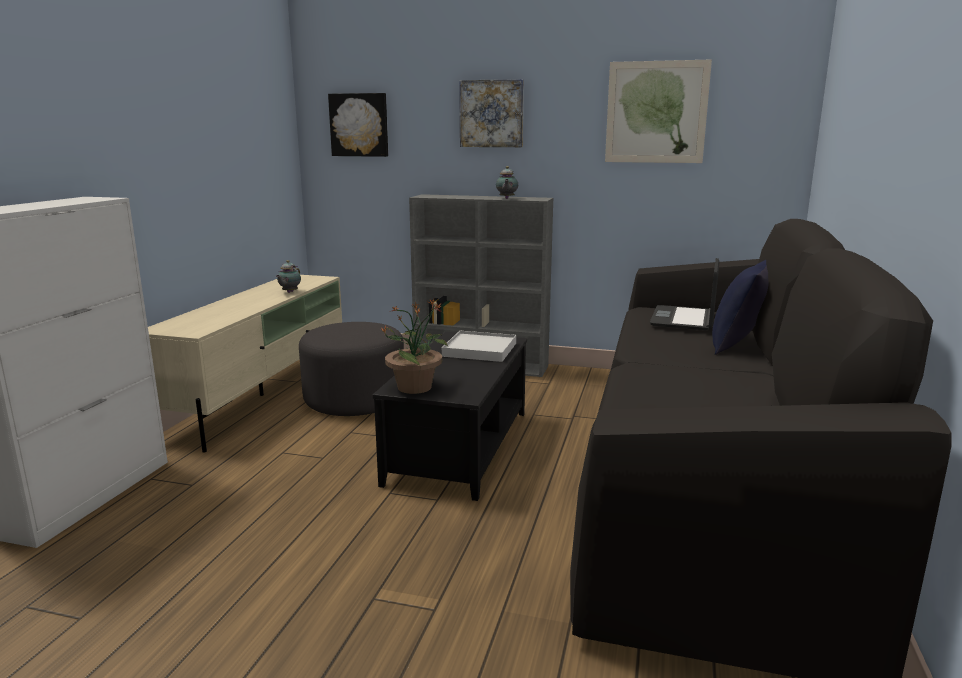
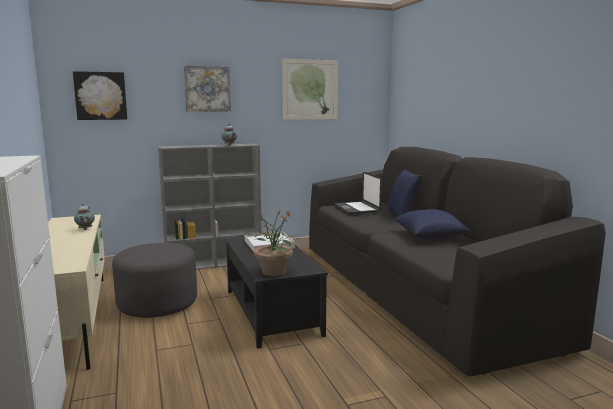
camera: 35 degrees left, 5 degrees down
(712, 387) = (429, 236): none -> blue pillow

